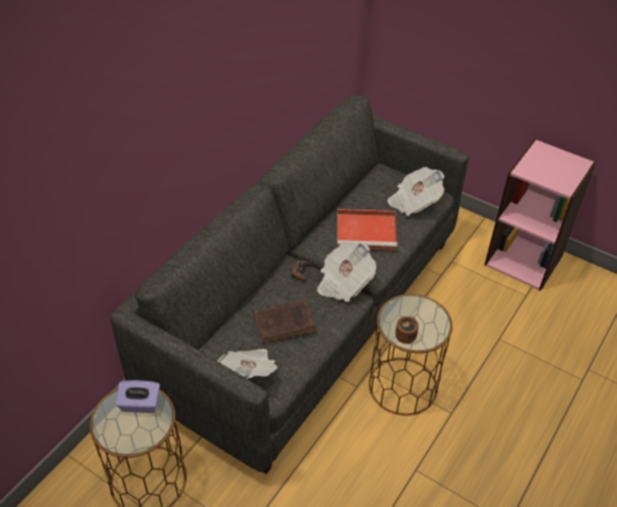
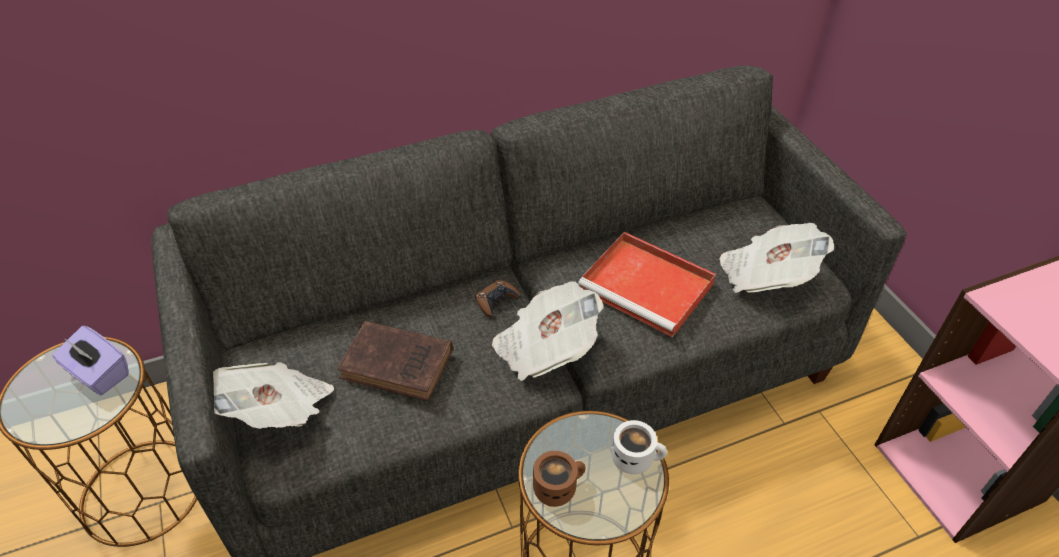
camera: 35 degrees right, 0 degrees up
(426, 307) = (636, 458): none -> white mug

